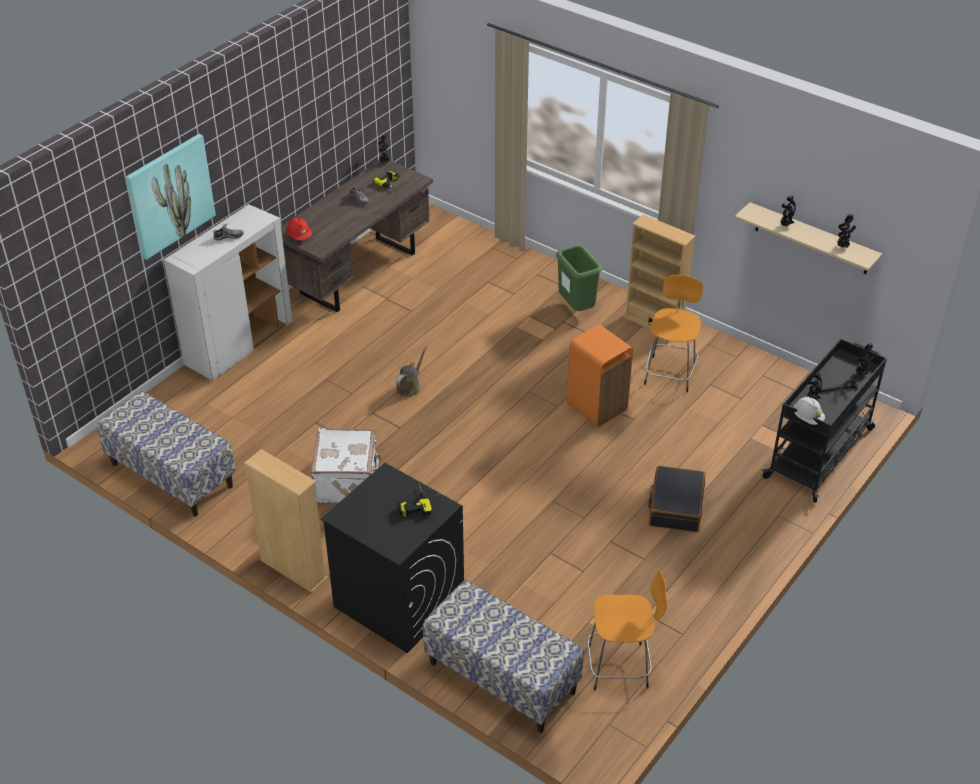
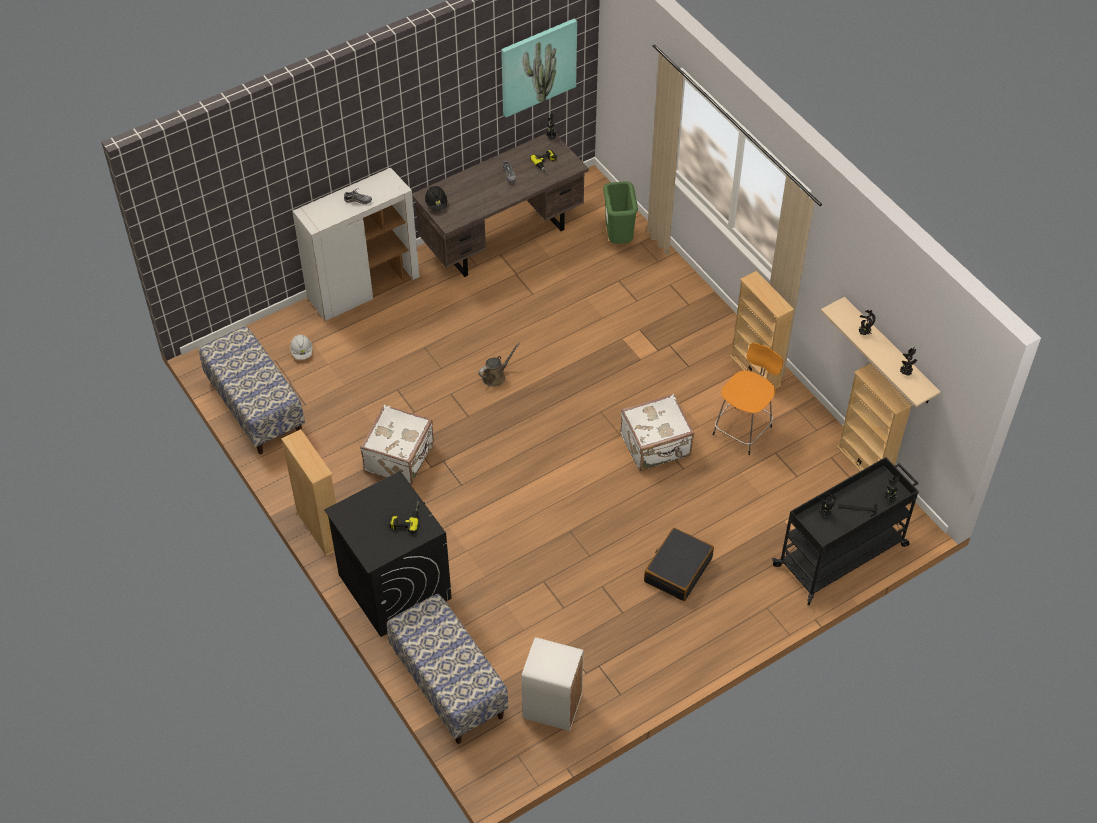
camera: 20 degrees right, 10 degrees up
(169, 195) = (304, 158): picture -> picture (537, 66)
(299, 236) = (436, 204): red hard hat -> black hard hat
(577, 308) = (689, 333): green trash can -> green trash can (619, 238)
(597, 407) = (656, 446): orange trash can -> white suitcase
(620, 666) = (552, 707): orange stool -> white trash can
(794, 372) = (864, 463): none -> beige bookcase
(807, 418) = (810, 530): white hard hat -> white hard hat (302, 352)

